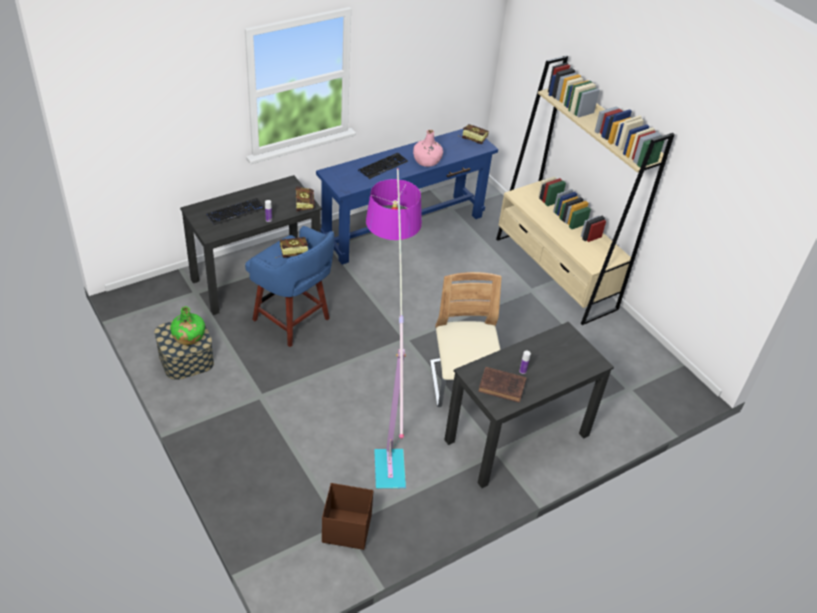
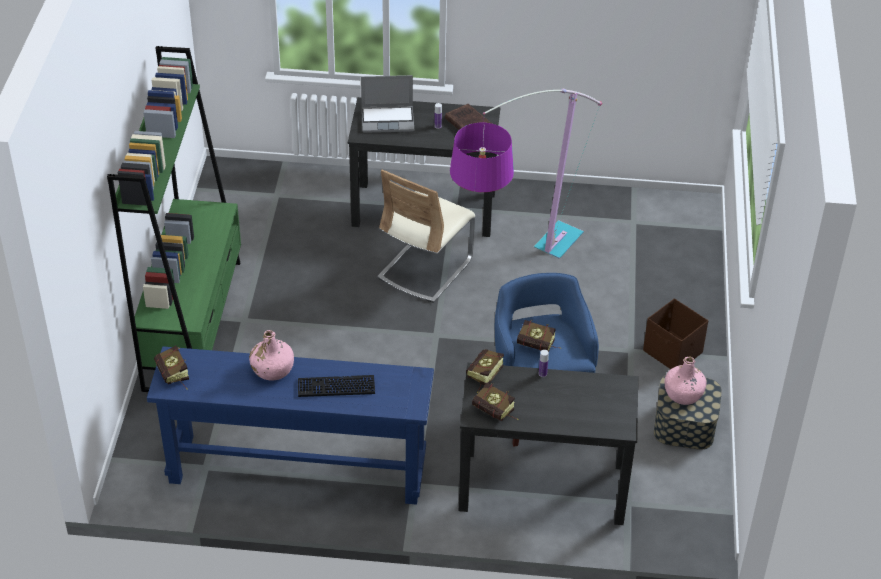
camera: 140 degrees left, 0 degrees up
(188, 336) = (684, 394): green bottle -> pink bottle
(235, 212) = (574, 402): keyboard -> none
(278, 188) = (496, 413): none -> book
(346, 528) = (631, 218): brown storage box -> brown storage box (673, 352)
(555, 273) = (193, 324): beige bookcase -> green bookcase
(565, 357) = (388, 120): none -> laptop

